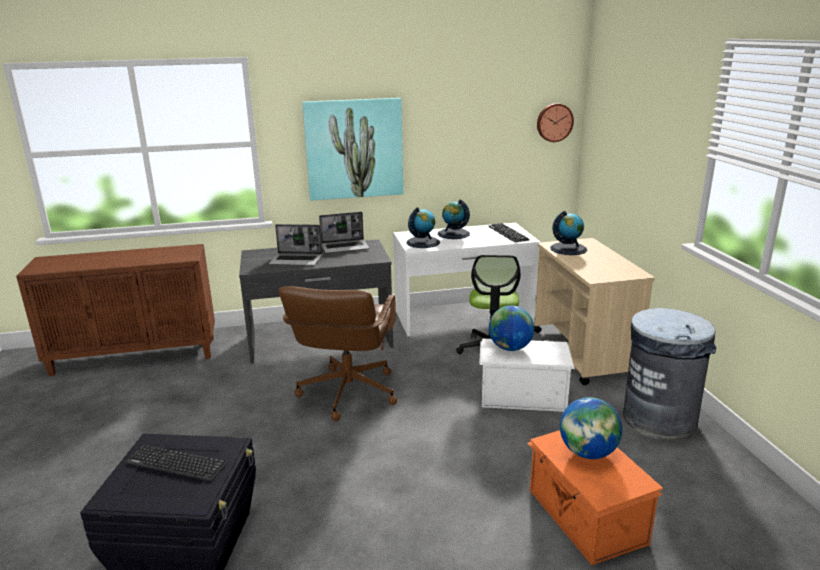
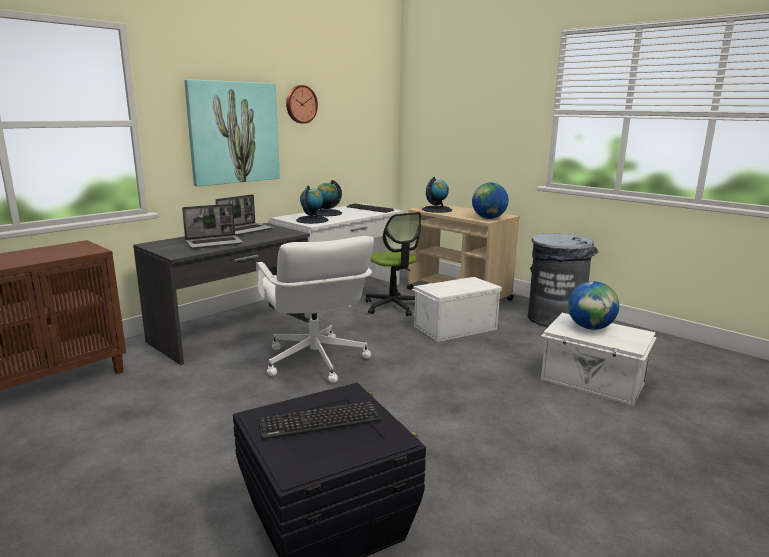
camera: 35 degrees left, 5 degrees down
(347, 393) = (315, 361): brown office chair -> white office chair
(510, 348) = (445, 286): globe -> globe (488, 218)
(554, 122) = (382, 115): wall clock -> wall clock (300, 104)
(585, 517) = (592, 382): orange storage box -> white storage box

